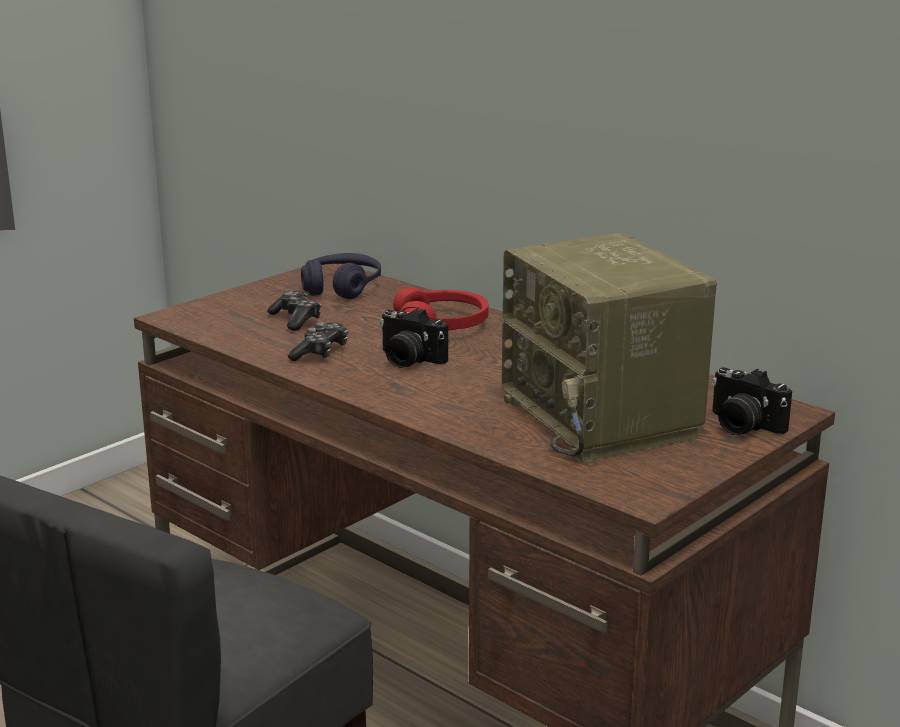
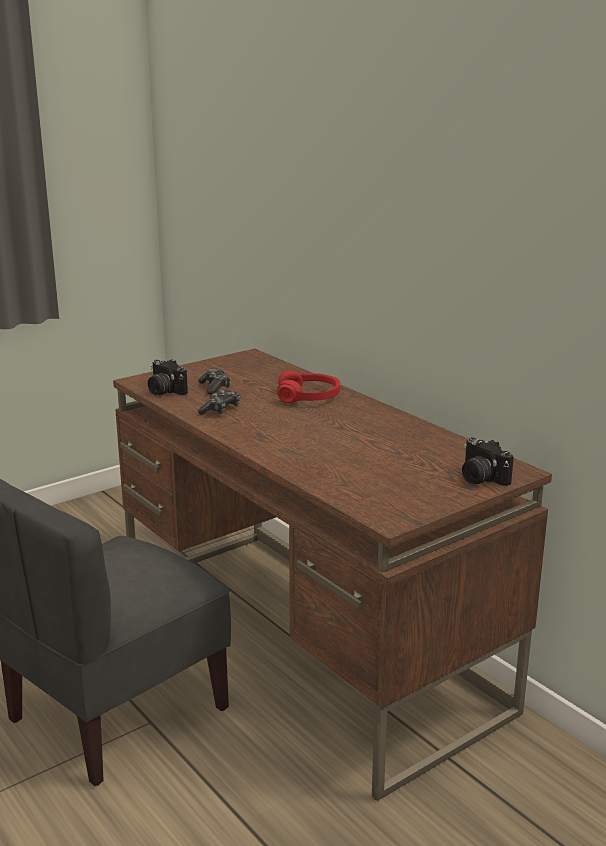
camera: 10 degrees right, 0 degrees up
(341, 288) = (254, 368): purple headphones -> none
(408, 360) = (276, 419): camera -> camera (164, 391)
(603, 418) = (387, 466): radio -> none

